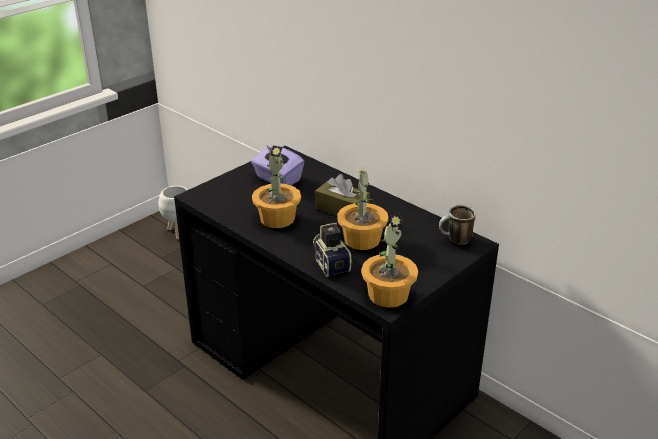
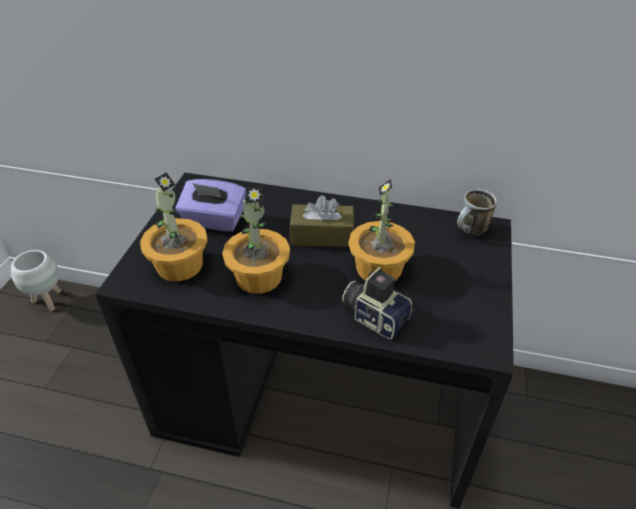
camera: 30 degrees left, 10 degrees up
(388, 294) = (474, 333): potted plant -> potted plant (179, 265)

